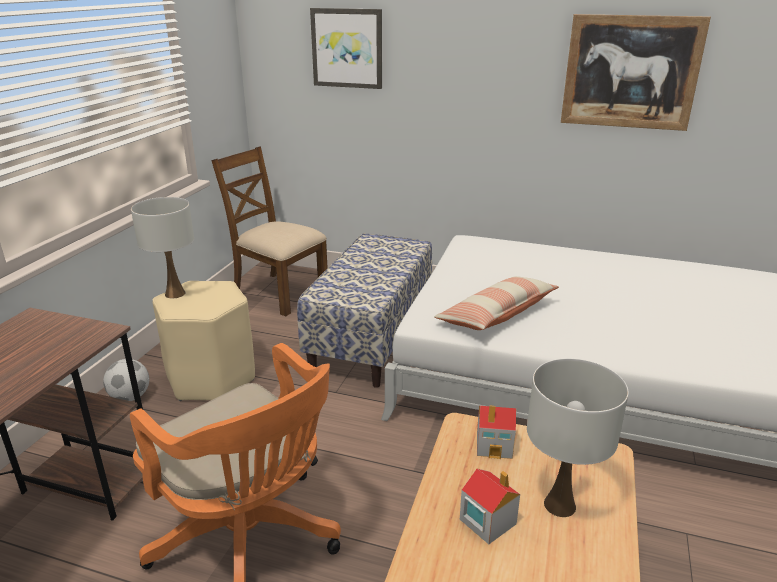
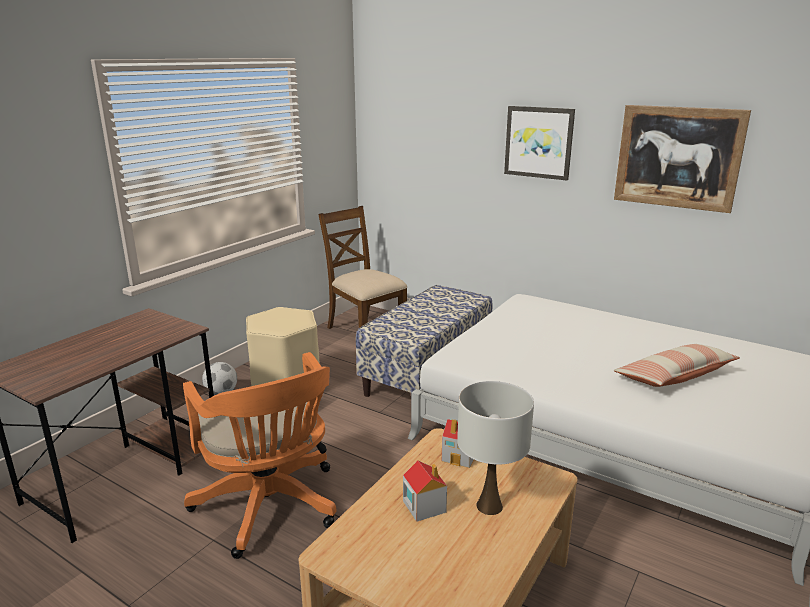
camera: 15 degrees right, 5 degrees down
(174, 294) = (263, 315): white table lamp -> none
(347, 48) = (437, 128): picture -> picture (539, 142)
(497, 315) = (515, 360): pillow -> pillow (674, 376)

